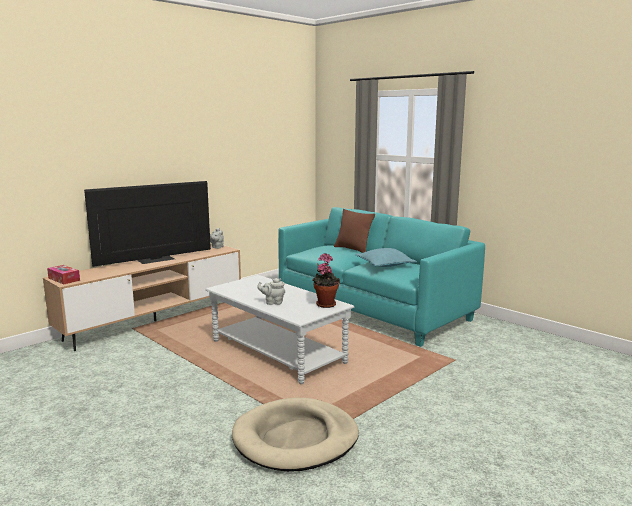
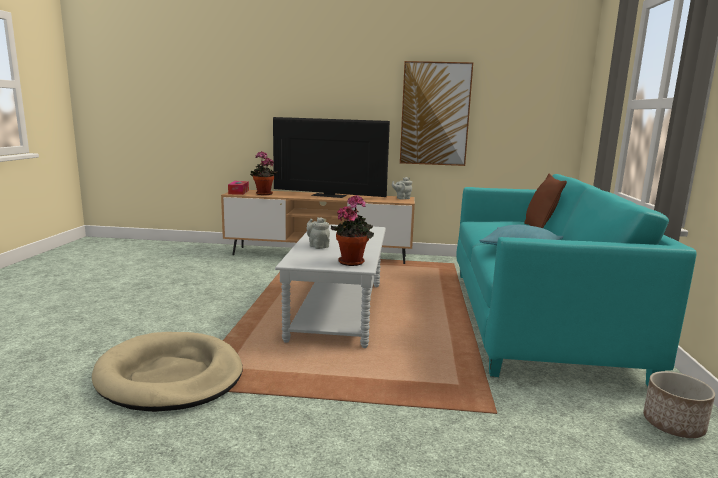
camera: 50 degrees right, 0 degrees up
(98, 274) = (263, 194): none -> potted plant
(224, 169) = (435, 114): none -> picture
(500, 332) = (673, 425): none -> planter

